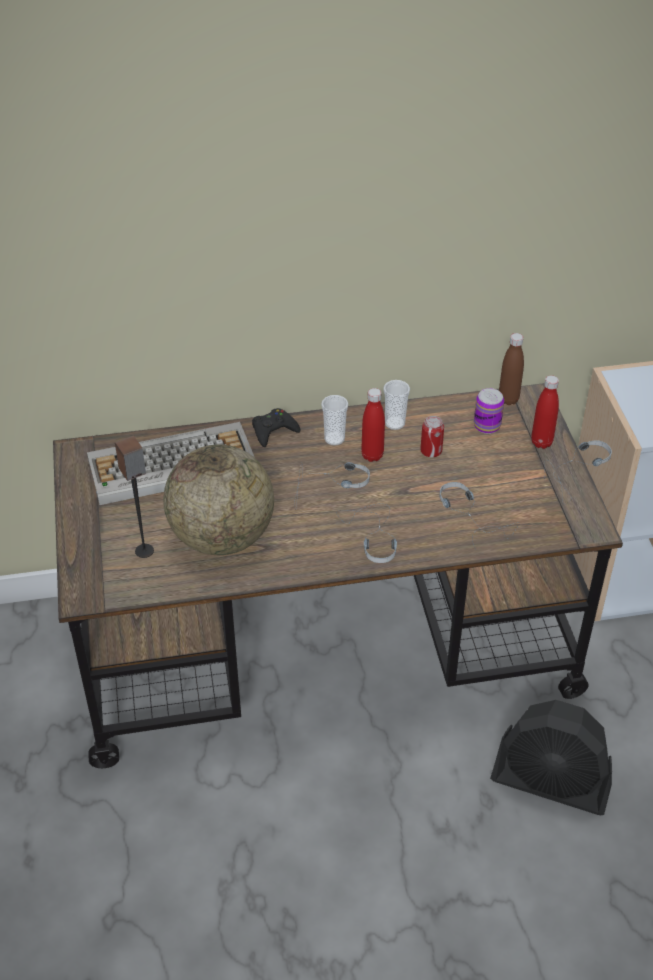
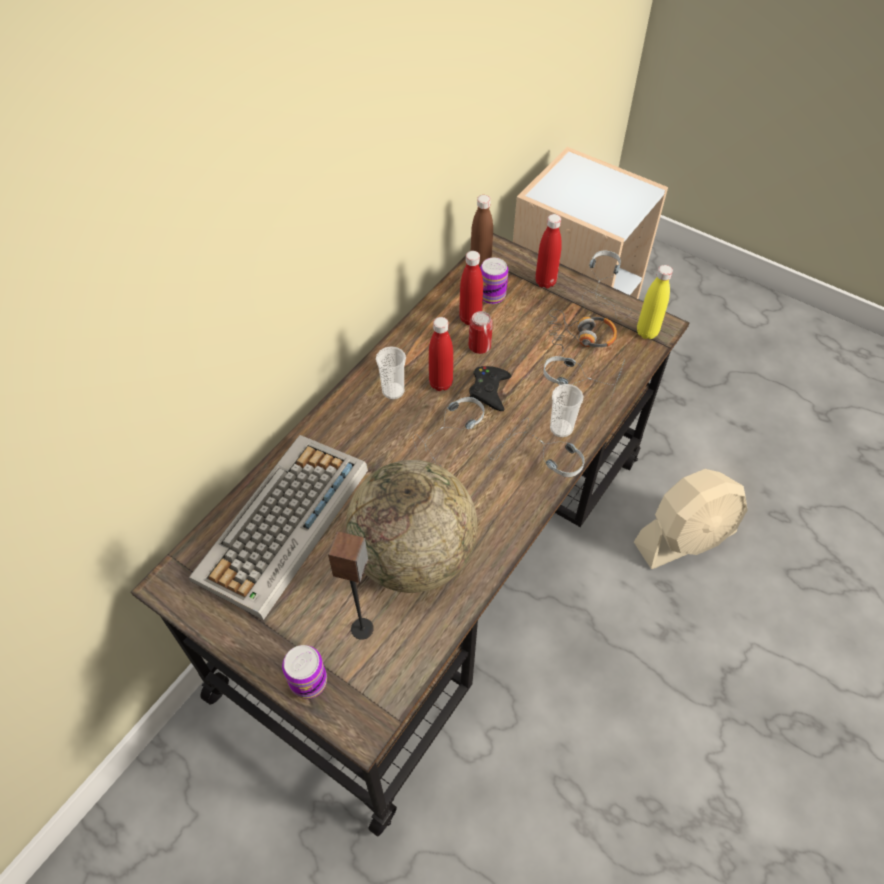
camera: 45 degrees left, 10 degrees up
(84, 553) = (308, 681): none -> can
(273, 431) = (334, 421): black game controller -> black game controller (489, 391)
(394, 423) = (423, 342): cup -> cup (561, 428)
(449, 430) = (470, 318): none -> red bottle
(517, 494) = (580, 336): none -> headphones
(550, 783) = (685, 538): black fan -> beige fan
(575, 526) = (647, 332): none -> yellow bottle

